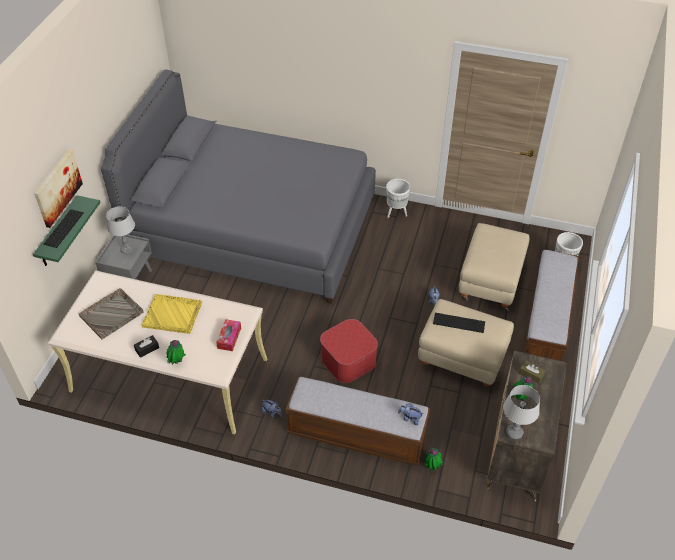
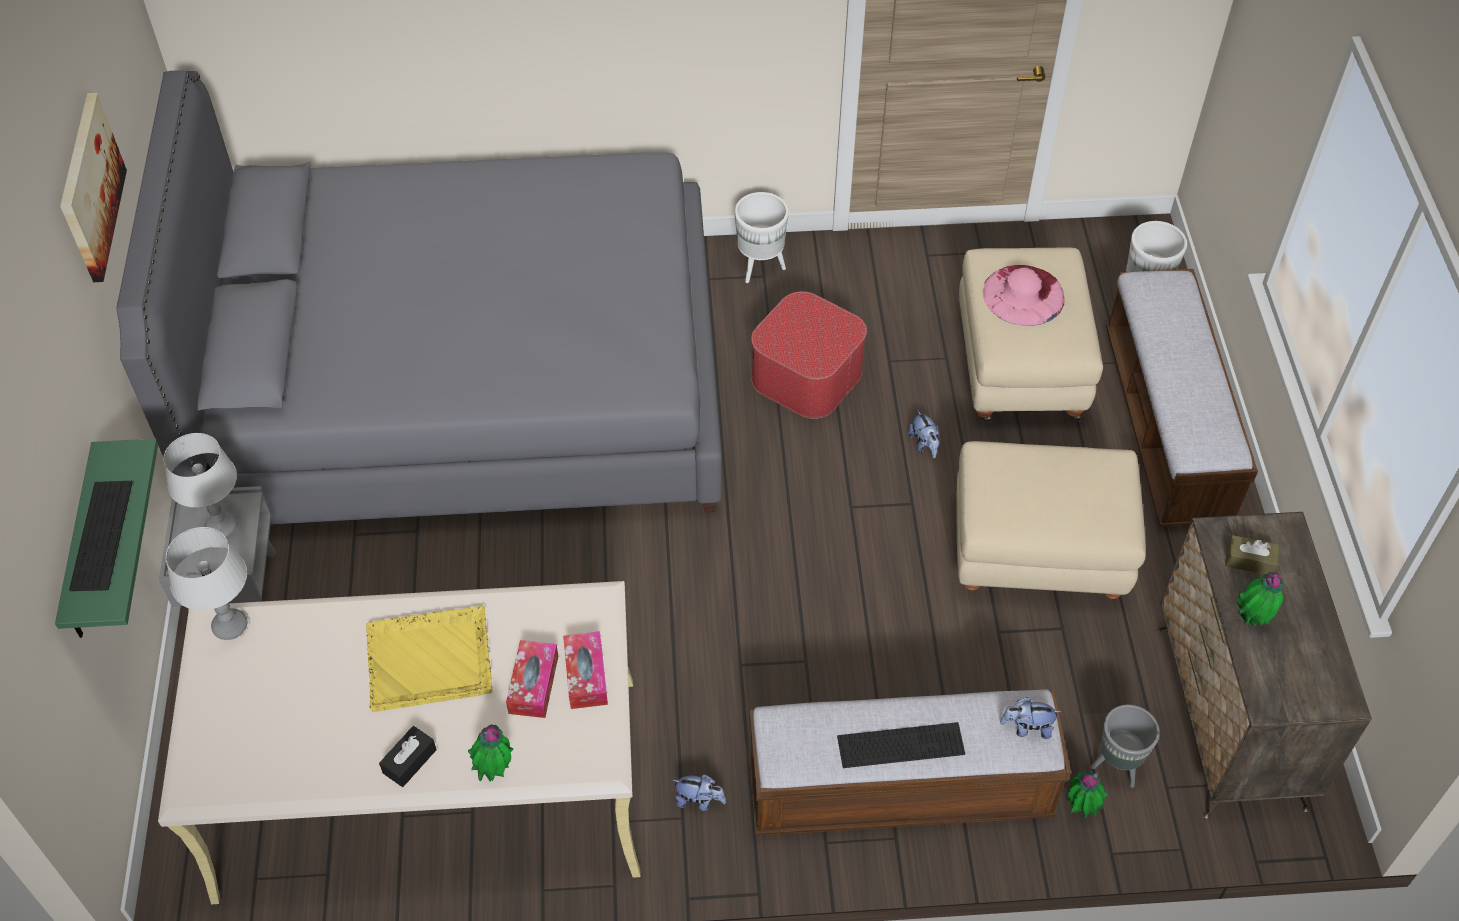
camera: 20 degrees left, 5 degrees up
(57, 187) = (57, 442): picture -> picture (90, 187)
(112, 314) = (285, 702): grey tray -> none
(207, 335) = (533, 684): none -> tissue box
(348, 360) = (807, 629): ottoman -> ottoman (806, 375)
(456, 455) = (1117, 767): none -> grey planter
(459, 323) = (1032, 485): keyboard -> keyboard (900, 745)
(493, 246) = (1023, 295): none -> pink hat
(514, 432) = (1275, 698): grey table lamp -> grey table lamp (230, 626)

